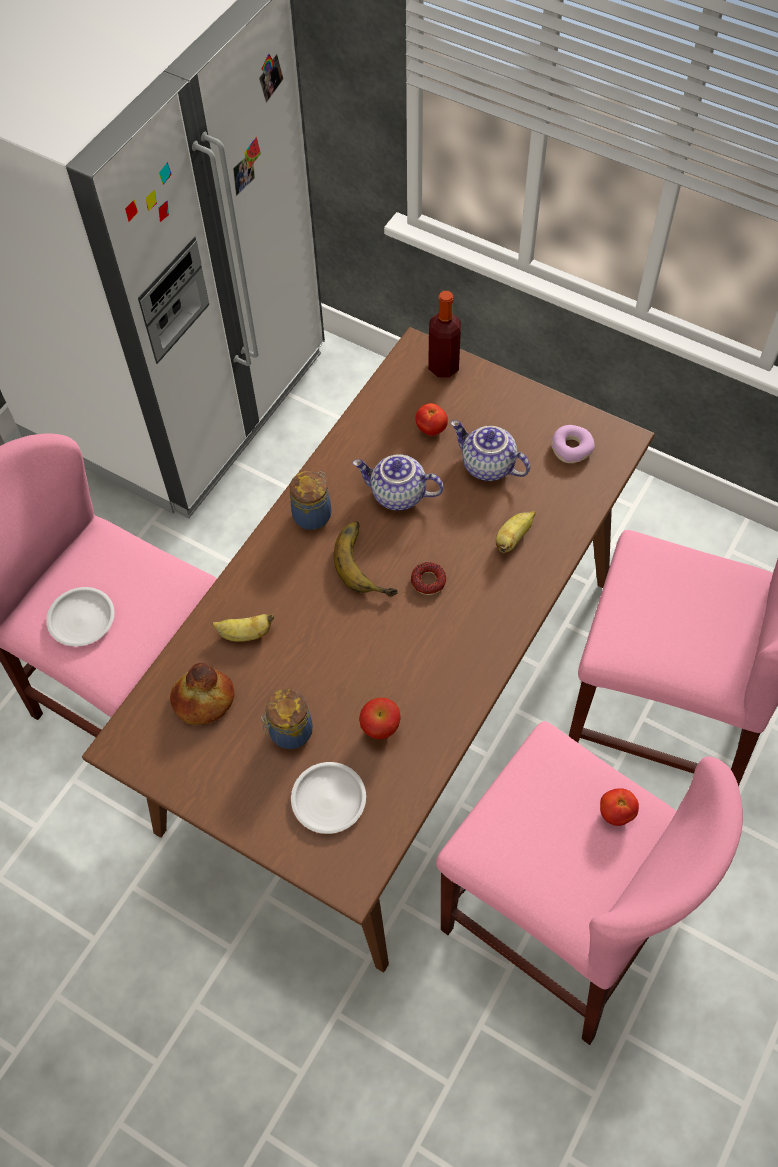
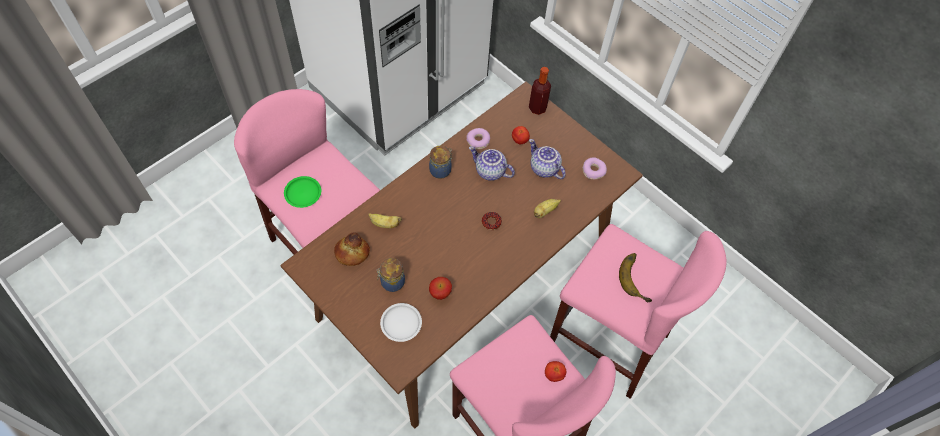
camera: 10 degrees right, 0 degrees up
(81, 619) = (303, 193): white plate -> green plate
(361, 448) = (478, 141): none -> donut
(368, 561) = (462, 203): banana -> banana (637, 278)

